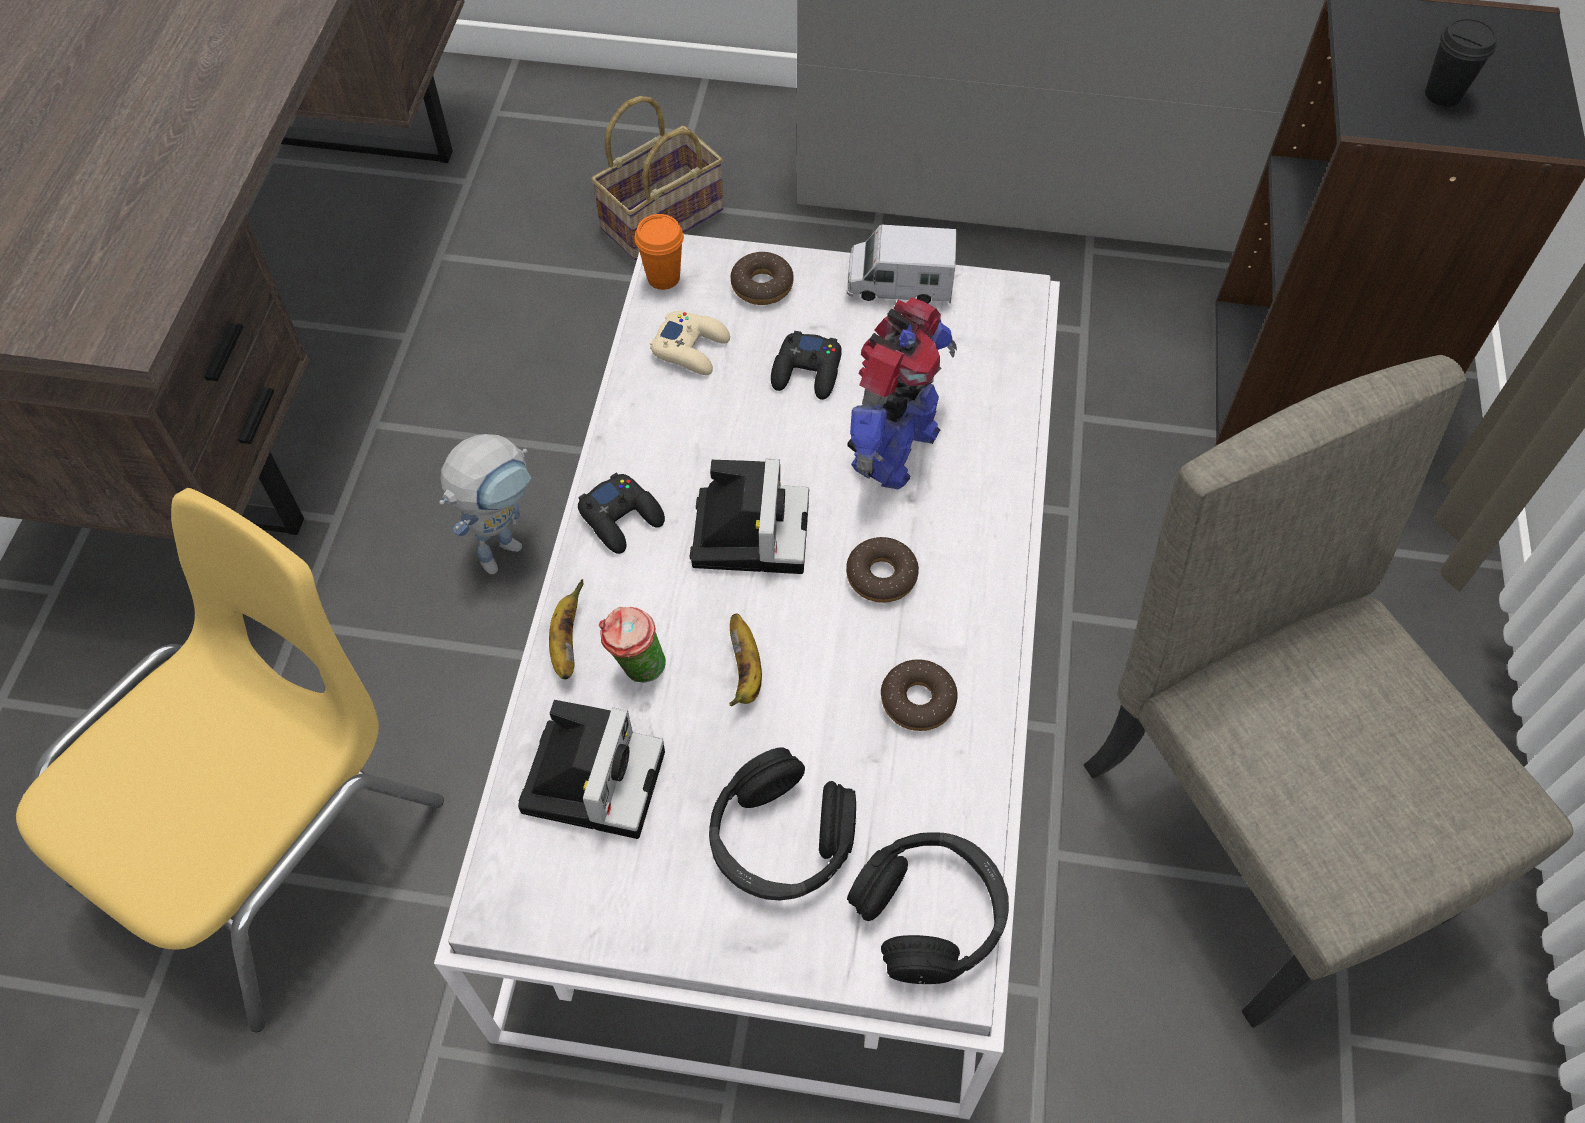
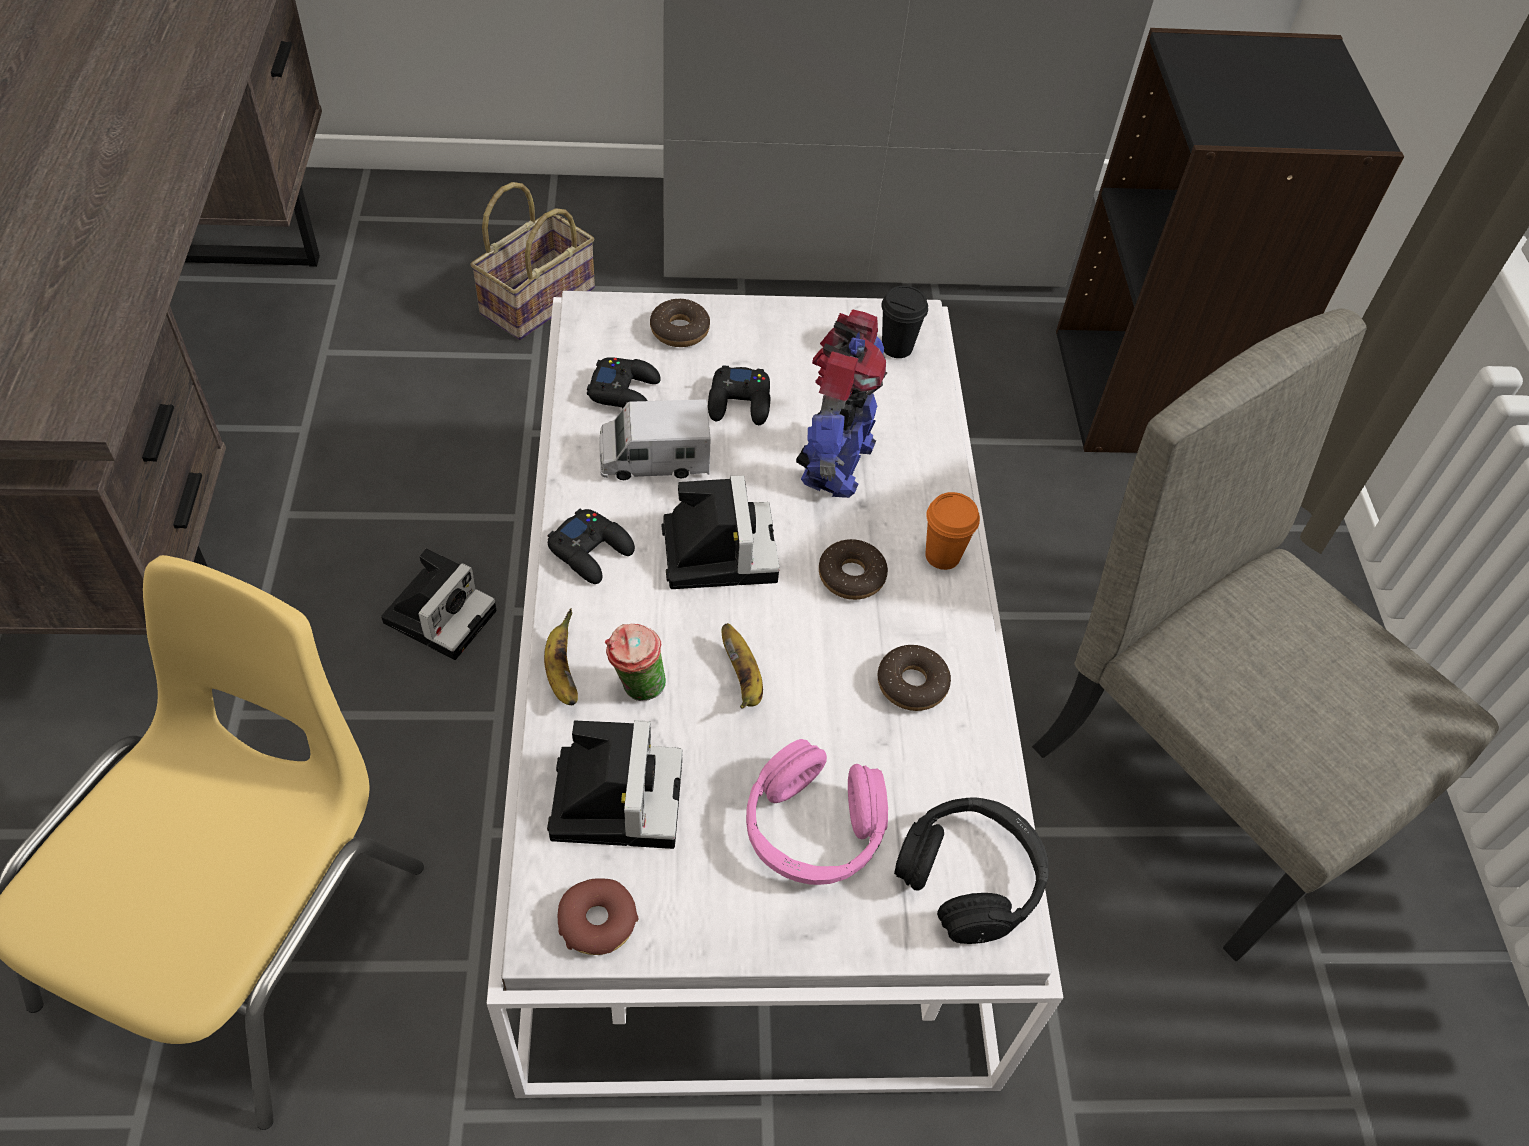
camera: 15 degrees left, 5 degrees down
(506, 544) = (441, 613): toy robot -> camera
(549, 901) = (597, 922): none -> donut
(663, 278) = (584, 331): orange cup -> orange cup (942, 556)
(691, 348) = (625, 391): beige game controller -> black game controller
(781, 839) = (812, 829): black headphones -> pink headphones
(899, 284) = (807, 318): toy truck -> toy truck (654, 459)
(1443, 95) = (1268, 107): black cup -> black cup (897, 347)

